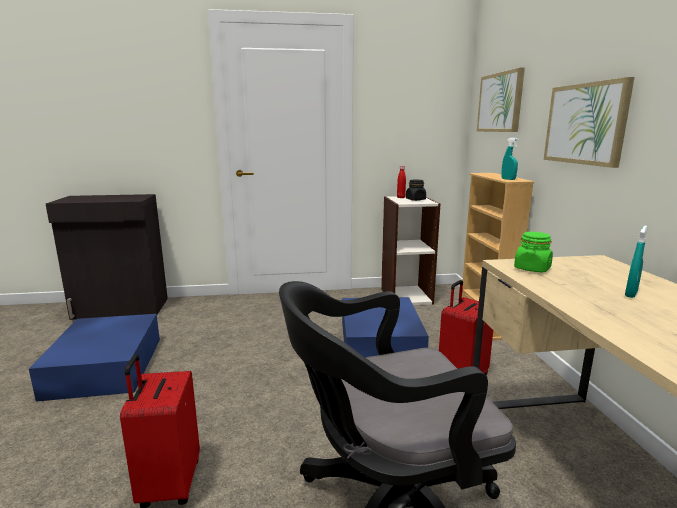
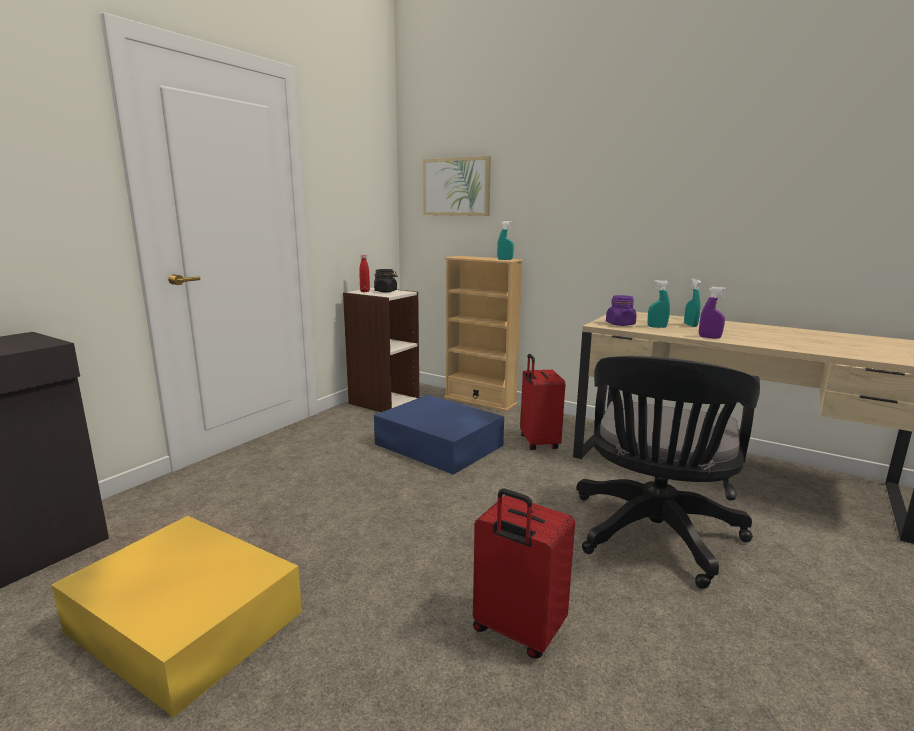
camera: 50 degrees left, 0 degrees up
(107, 365) = (184, 620): blue storage box -> yellow storage box
(532, 269) = (620, 324): green jar -> purple jar
(567, 283) = (657, 327): none -> turquoise spray bottle
(585, 124) = (578, 209): picture -> none
(590, 313) = (709, 337): none -> purple spray bottle

